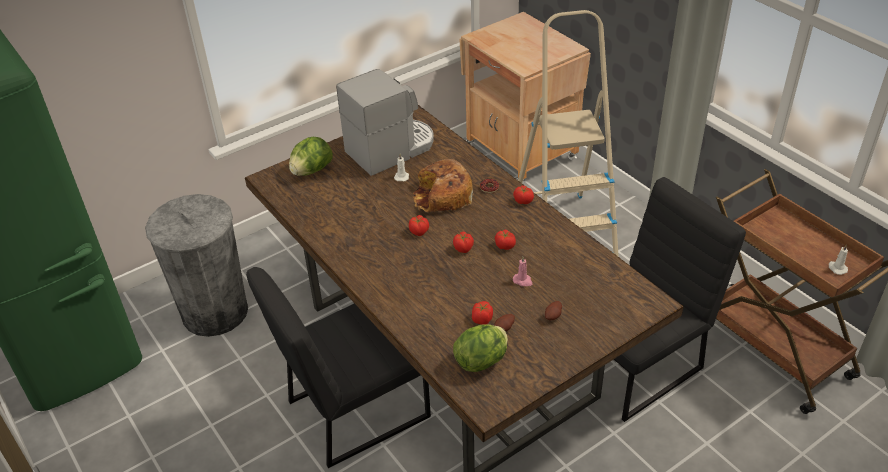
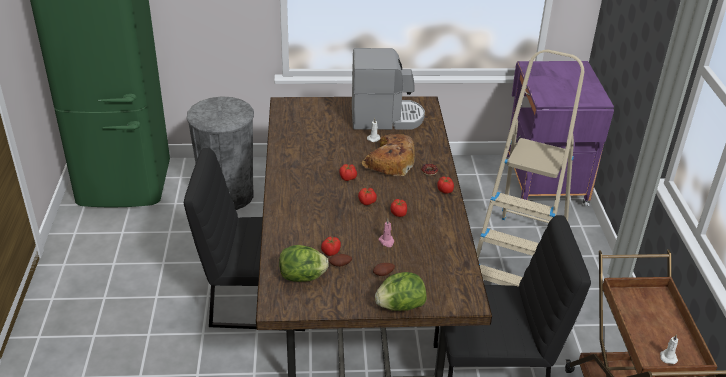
camera: 30 degrees right, 5 degrees down
(311, 171) = (317, 110): lettuce -> lettuce (400, 306)
(521, 154) = (545, 185): brown cart -> purple cart

